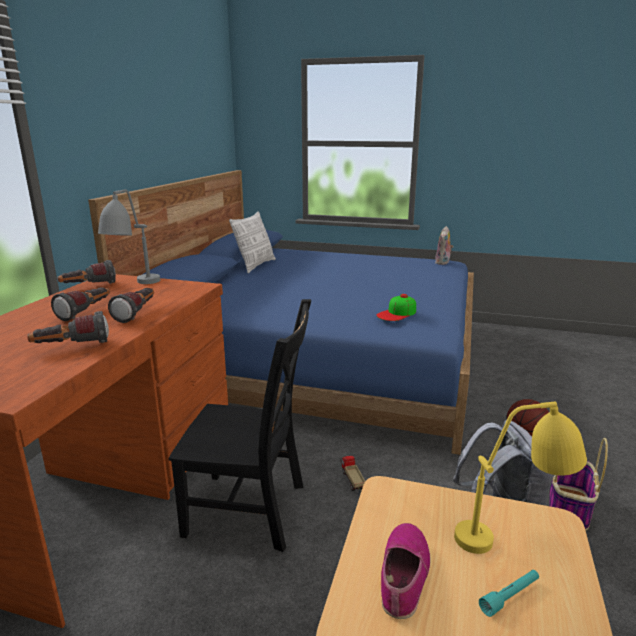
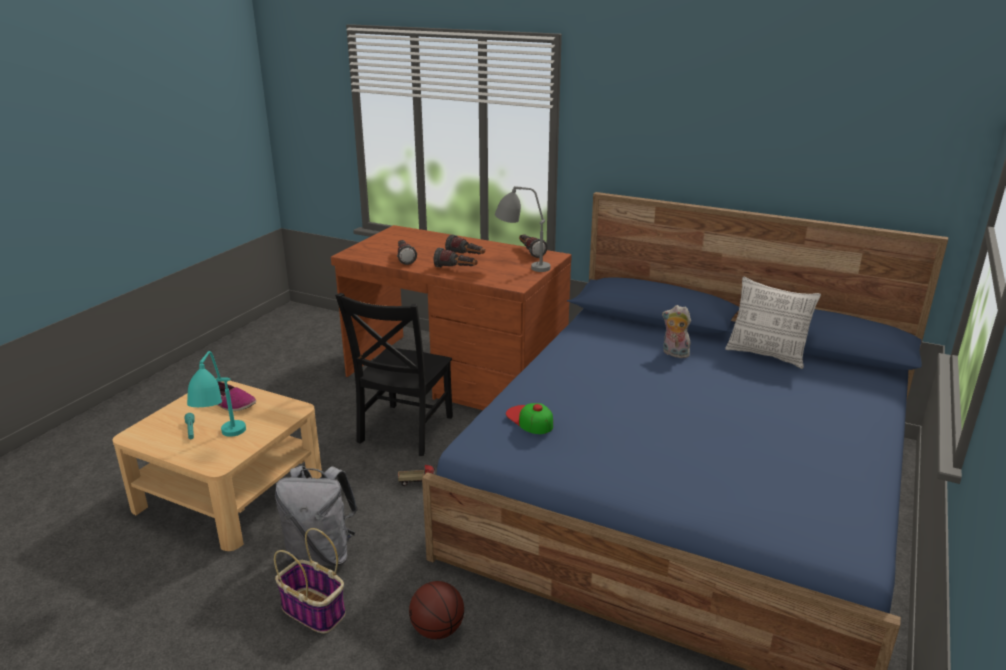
camera: 100 degrees right, 5 degrees up
(443, 263) = (840, 535): plush toy -> plush toy (674, 354)
(513, 537) = (223, 444): yellow table lamp -> turquoise table lamp

